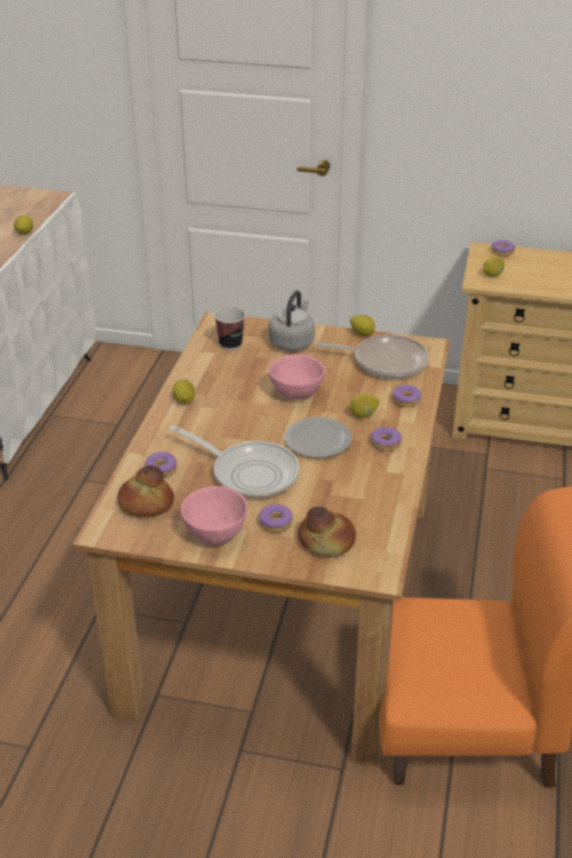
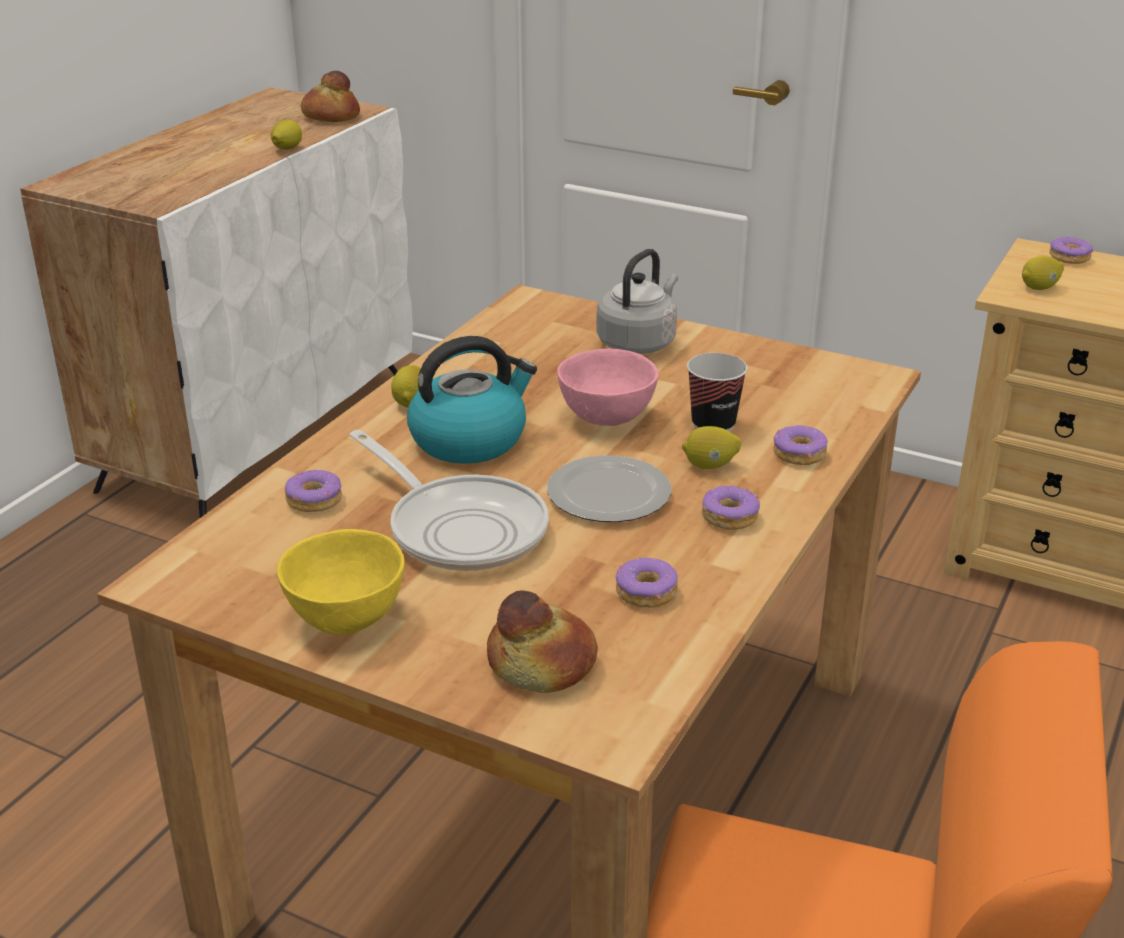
camera: 15 degrees right, 5 degrees down
(146, 504) = (257, 549): bread -> bread (331, 116)
(216, 534) = (347, 617): pink bowl -> yellow bowl
(228, 418) = (470, 439): none -> kettle
(230, 344) = (533, 333): cup -> cup (713, 424)
(275, 523) = (463, 618): donut -> donut (646, 592)
(362, 334) = (765, 344): lemon -> none
(385, 362) = (787, 390): frying pan -> none

